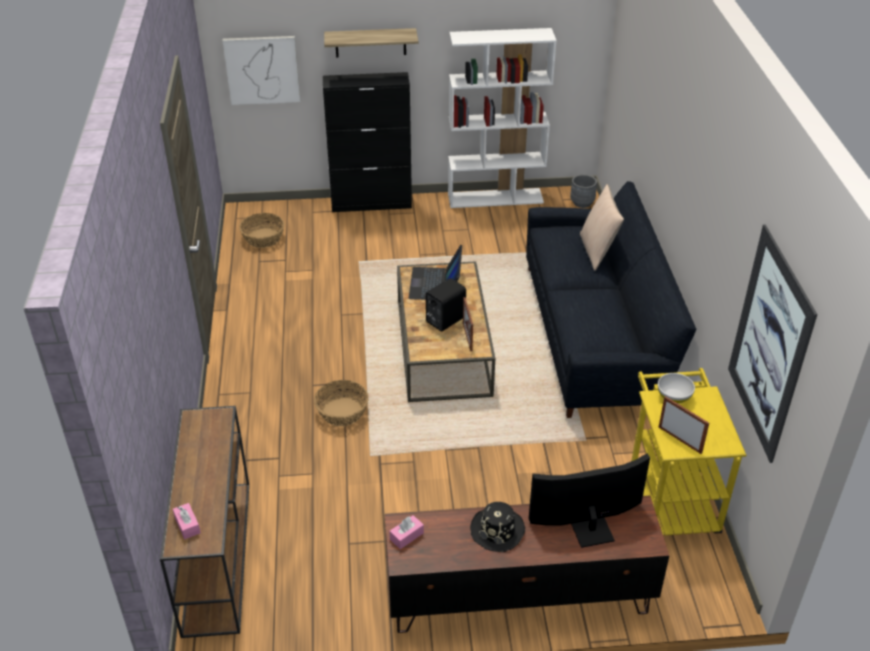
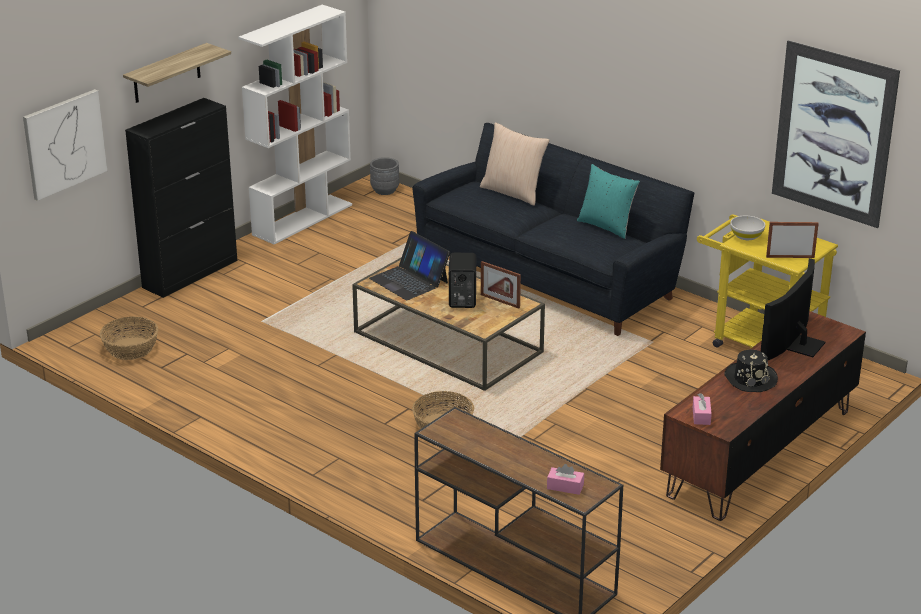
camera: 45 degrees left, 10 degrees down
(621, 319) = (606, 226): none -> turquoise pillow

